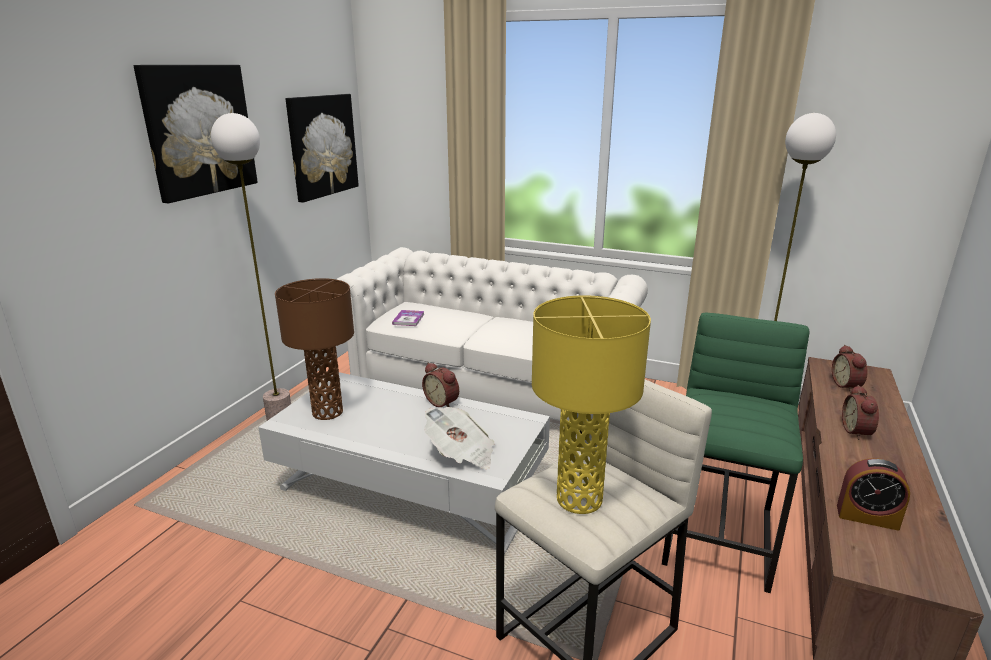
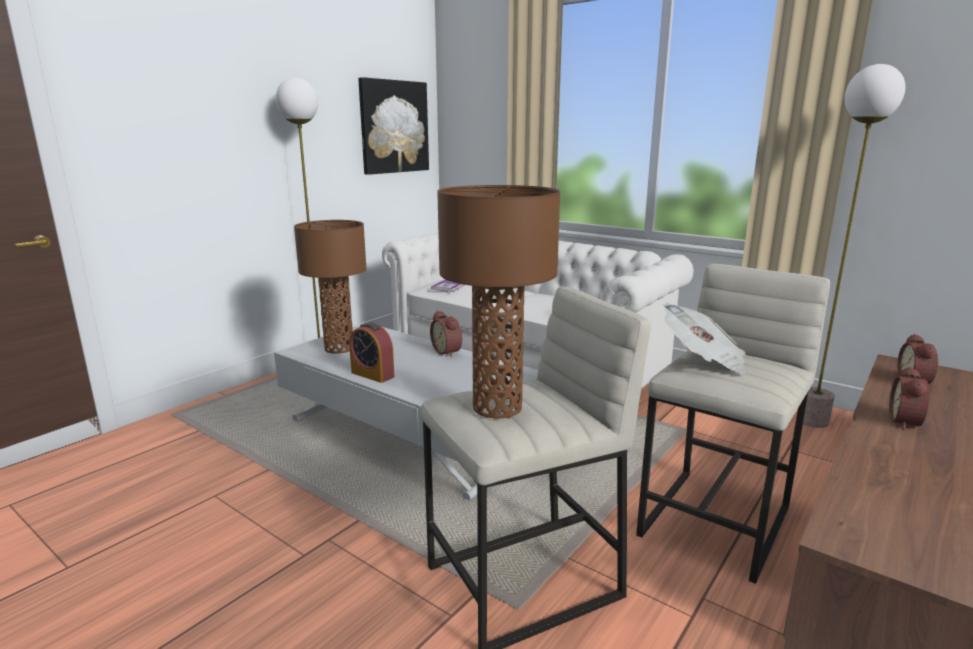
camera: 15 degrees right, 5 degrees down
(199, 130) = (269, 94): picture -> none
(461, 454) = (440, 390): newspaper -> newspaper (703, 360)
(578, 499) = (496, 407): yellow table lamp -> brown table lamp
(718, 536) = (715, 521): green stool -> beige stool
(867, 517) = (875, 498): alarm clock -> alarm clock (372, 374)

